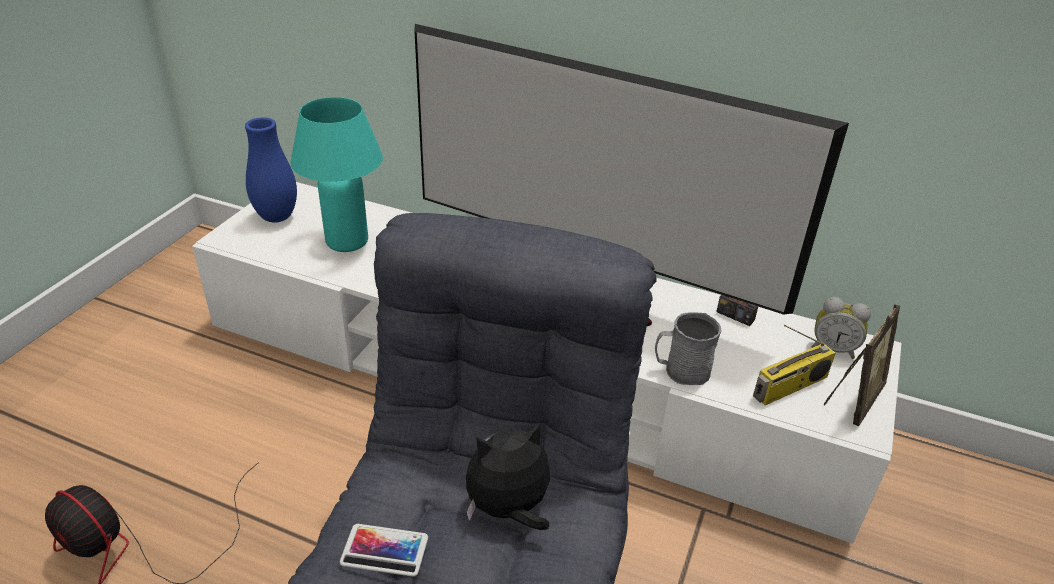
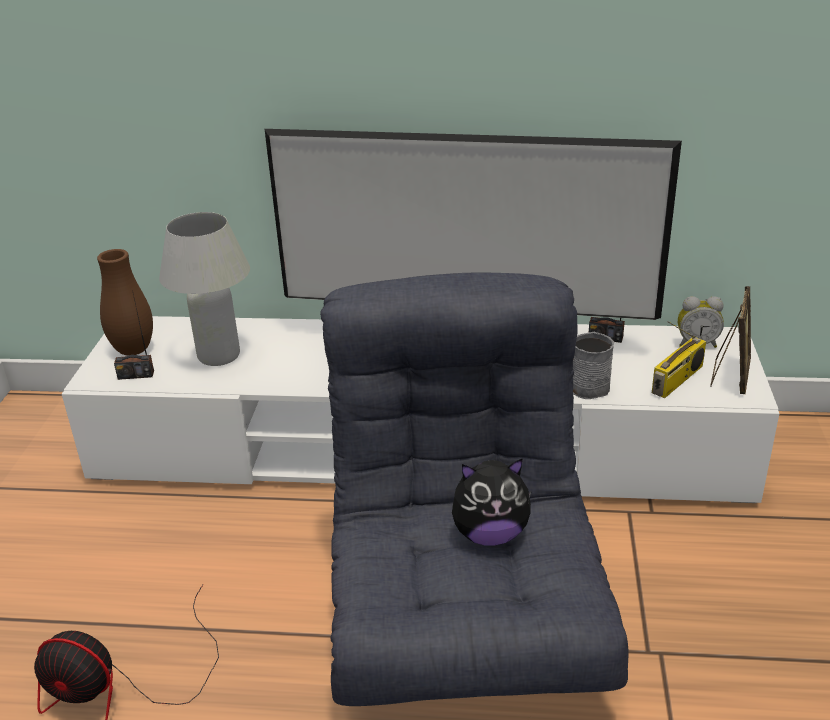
camera: 15 degrees left, 5 degrees down
(264, 243) = (136, 375): none -> radio
(277, 217) = (133, 350): blue vase -> brown vase
(347, 241) = (219, 356): turquoise table lamp -> white table lamp
(384, 550) = (406, 588): phone -> none
(508, 510) = (490, 534): plush toy -> plush toy turned 150 degrees counterclockwise

